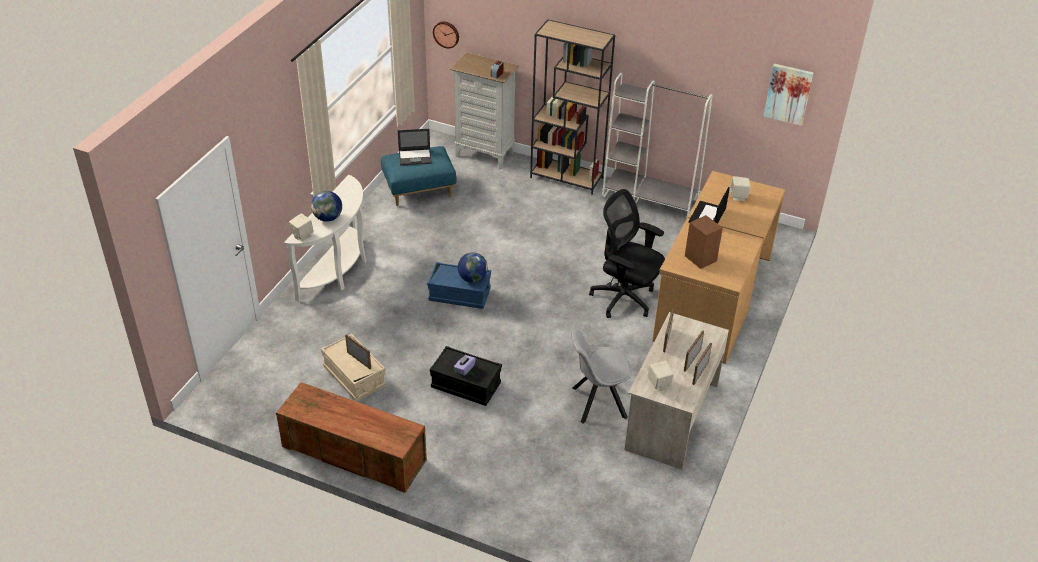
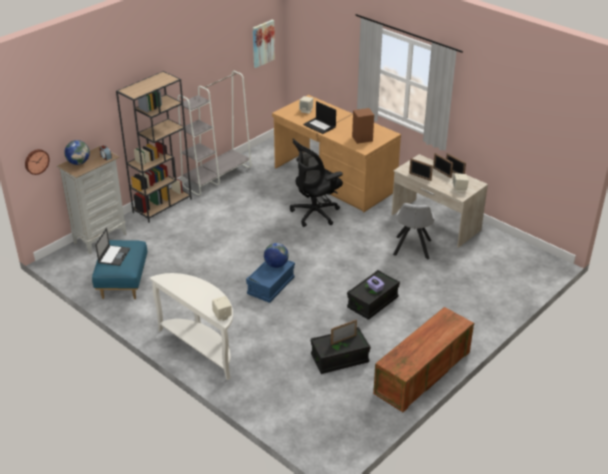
camera: 70 degrees left, 5 degrees down
(328, 218) = (206, 298): globe -> globe (79, 162)
(354, 377) = (339, 359): beige storage box -> black storage box

